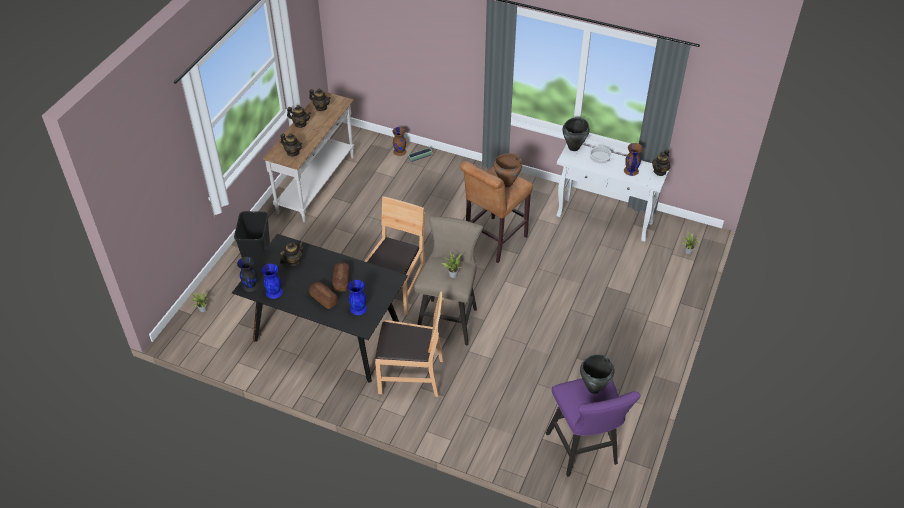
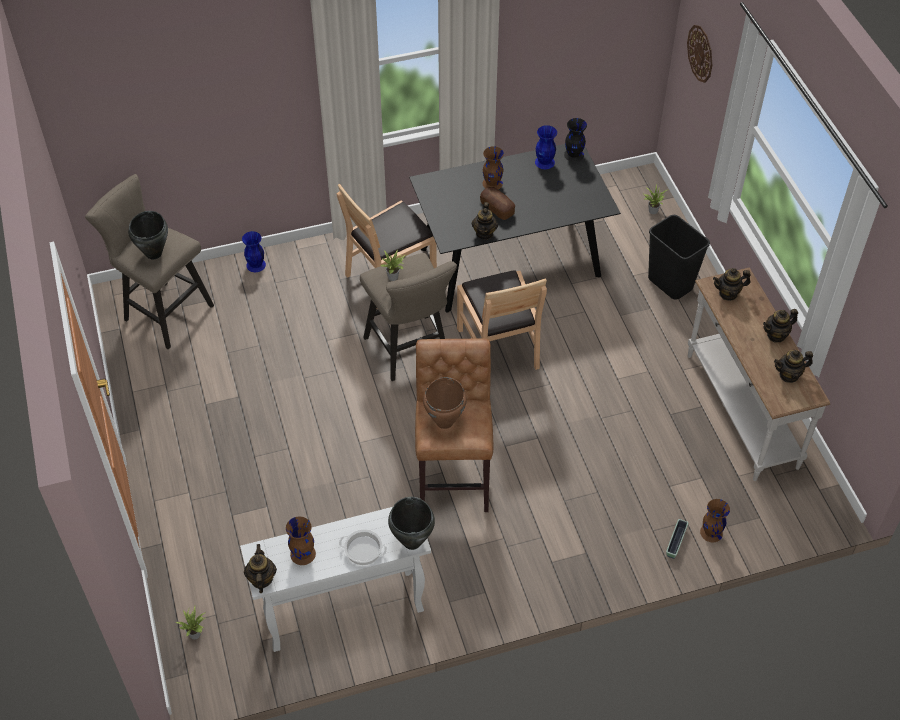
camera: 140 degrees right, 5 degrees up
(146, 198) = (700, 53): none -> wall clock
(293, 262) = (565, 197): teapot -> teapot (484, 233)
(323, 299) = (492, 183): bread -> brown vase
(358, 308) = (450, 195): blue vase -> blue vase (256, 265)
(584, 452) = (163, 311): purple stool -> beige stool

